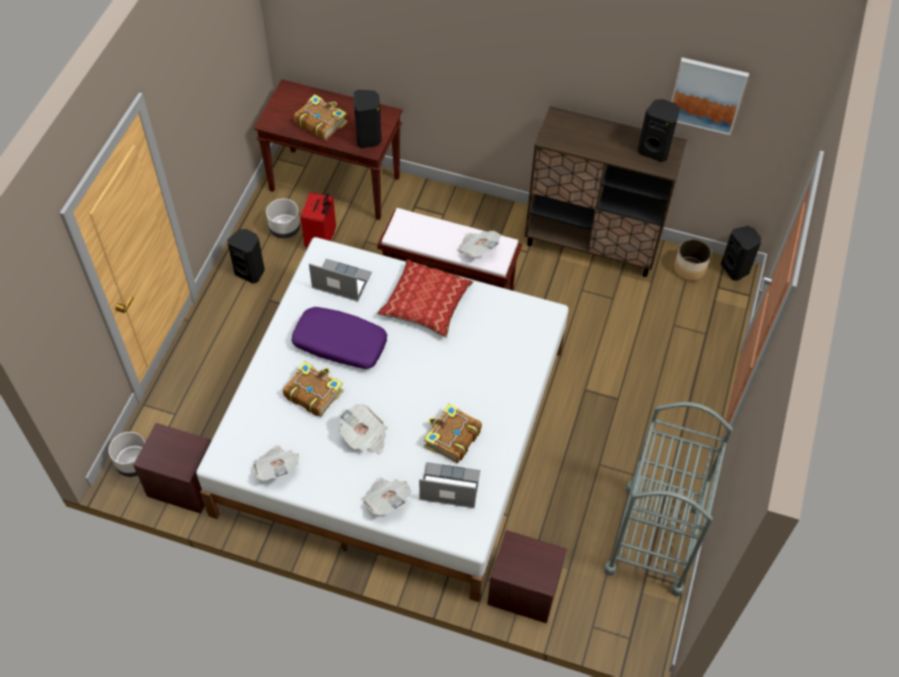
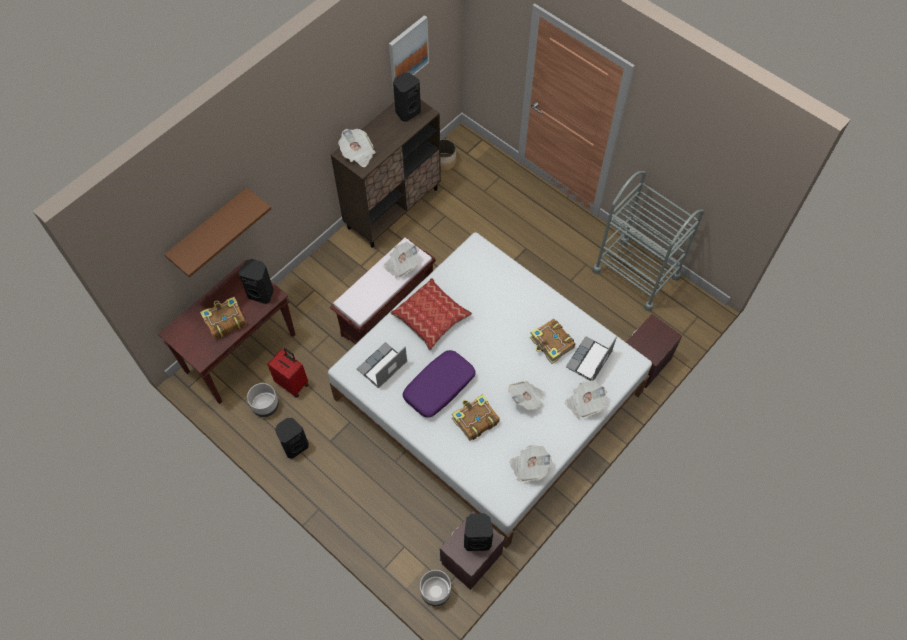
camera: 65 degrees left, 5 degrees up
(377, 33) = (209, 228): none -> brown shelf
(565, 128) = (358, 154): none -> newspaper
(736, 268) = (457, 136): black speaker -> black speaker (477, 539)

